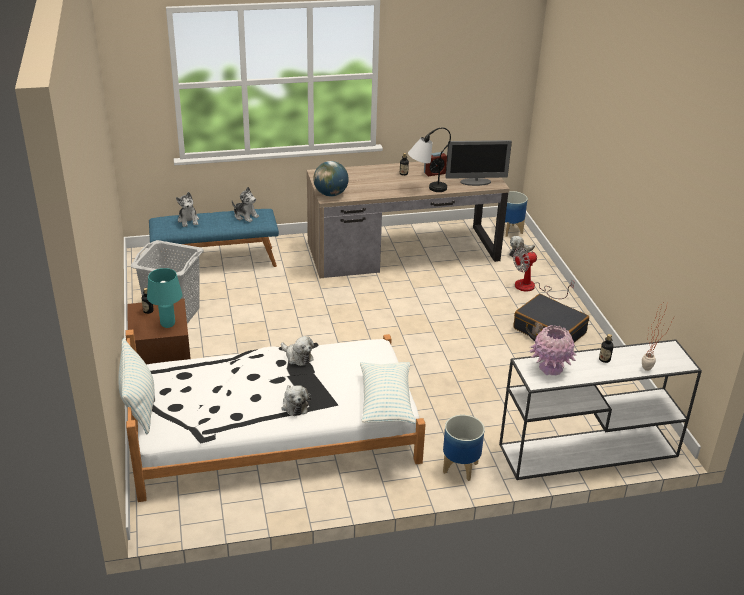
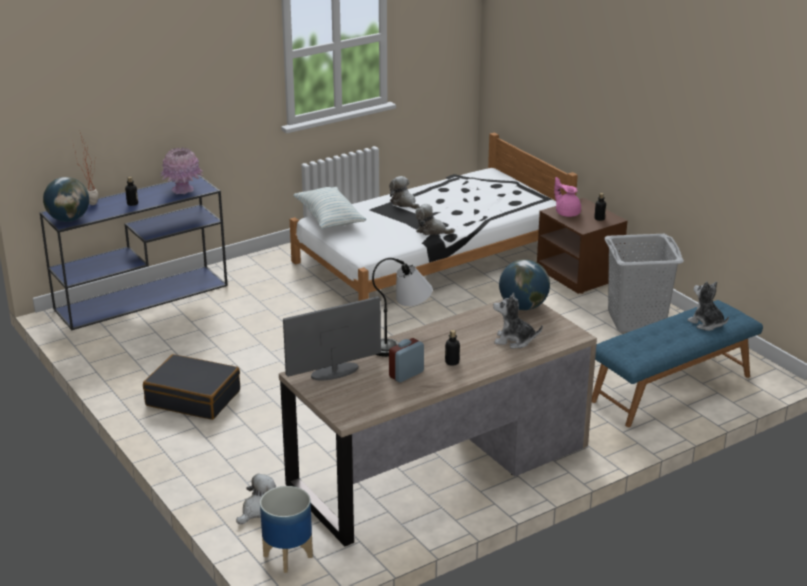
camera: 160 degrees right, 5 degrees down
(139, 404) = (527, 184): pillow -> none
(167, 325) = (567, 213): turquoise table lamp -> pink teapot
(245, 216) = (646, 345): plush toy -> plush toy (514, 340)
(460, 467) = (257, 265): planter -> none
(532, 288) = (226, 453): fan -> none
(586, 451) = (143, 296): white console table -> blue console table
(668, 352) = (68, 219): none -> globe

